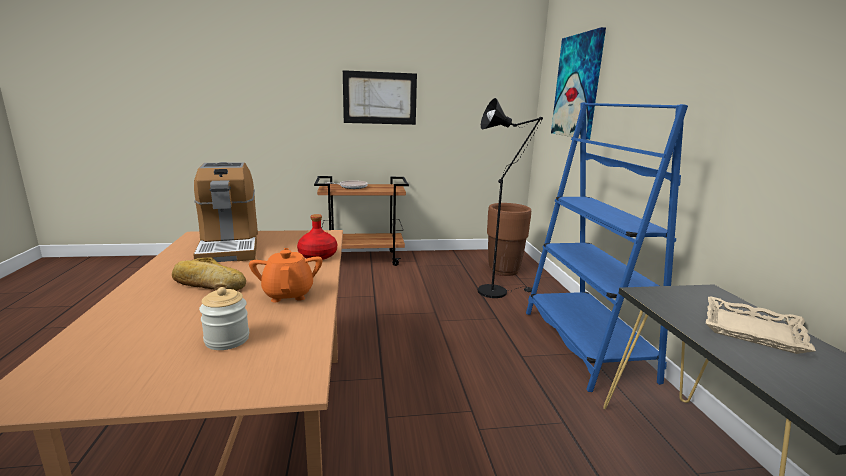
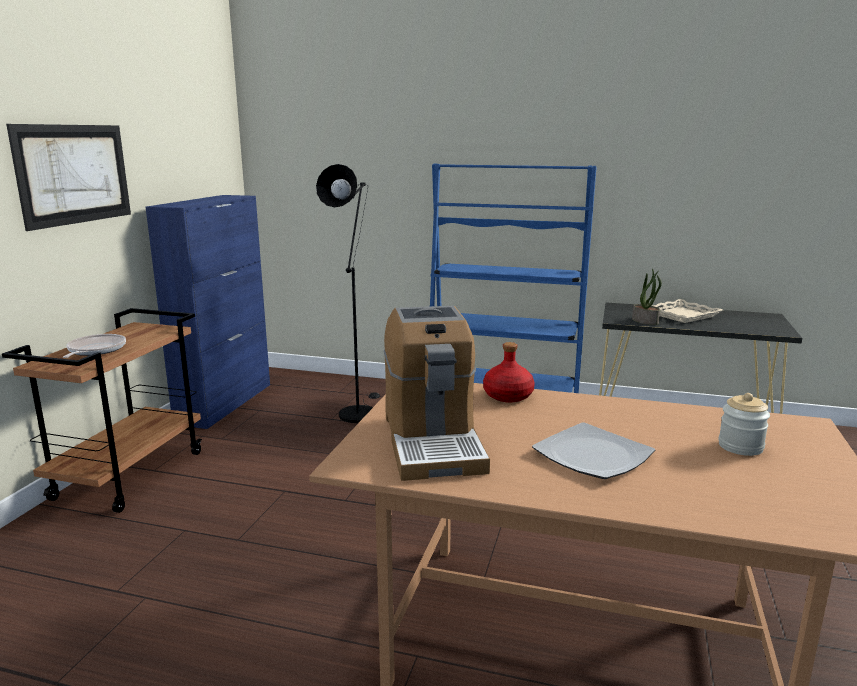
camera: 65 degrees left, 0 degrees up
(208, 284) = (591, 455): bread -> plate
(229, 246) = (432, 441): coffee machine -> coffee machine turned 75 degrees clockwise
(288, 294) = (630, 417): orange teapot -> none
(460, 255) = (225, 403): none -> blue cabinet
(503, 270) = (309, 393): brown planter -> none
(577, 86) = (347, 141): picture -> none
(672, 308) = (645, 321): none -> potted plant

